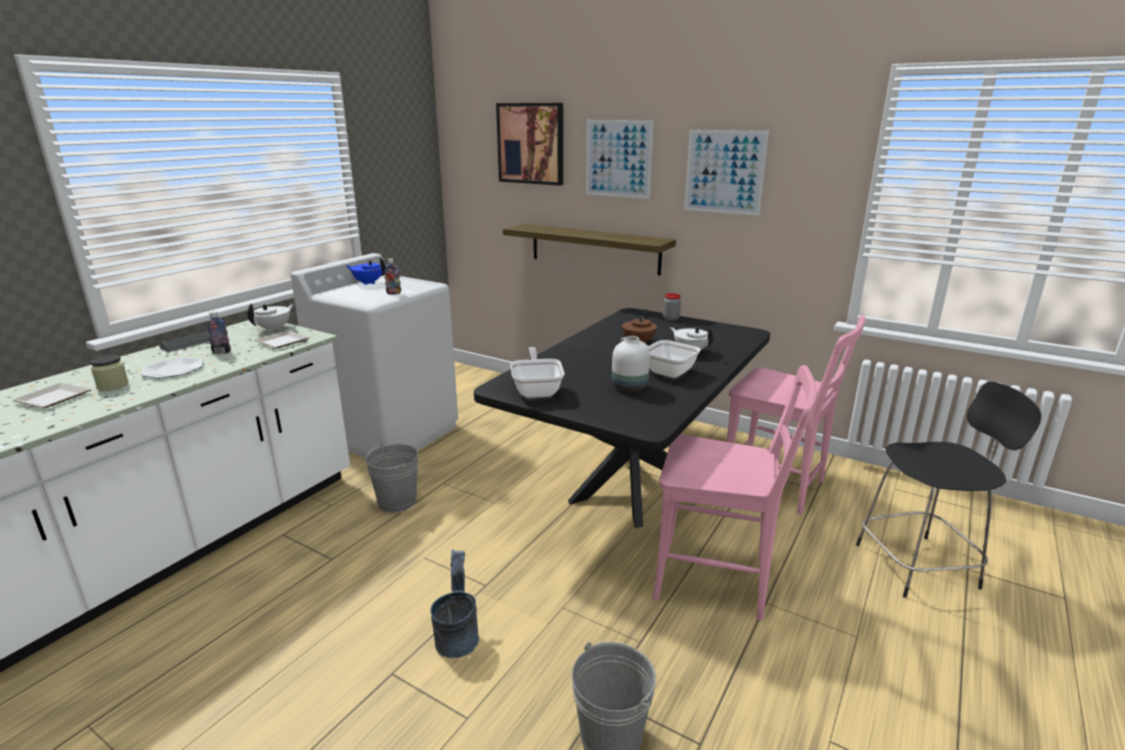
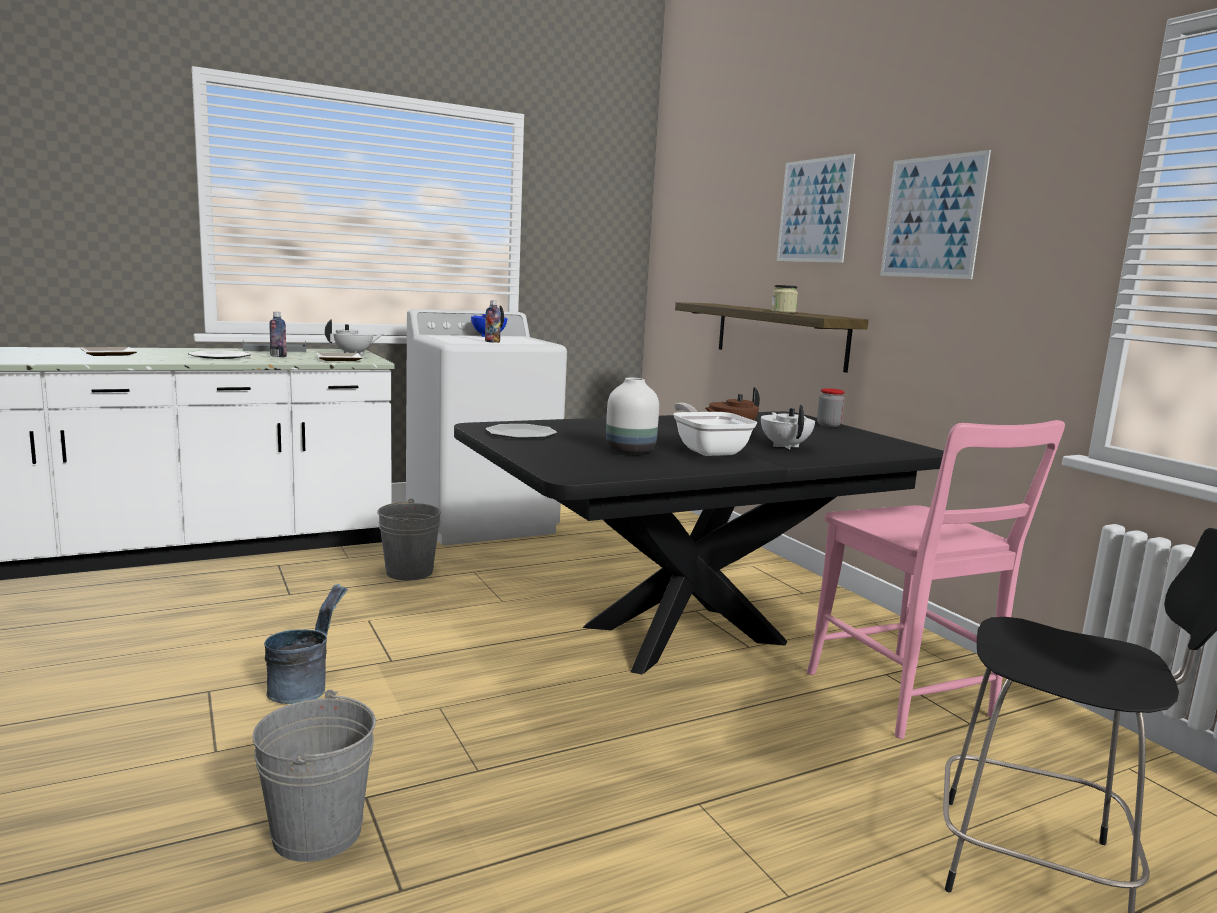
camera: 30 degrees right, 10 degrees down
(113, 385) = (160, 355): jar -> jar (783, 312)
(531, 143) = (730, 200): picture -> none
(537, 389) = (521, 434): frying pan -> plate
(718, 580) = (666, 756): pink chair -> none

